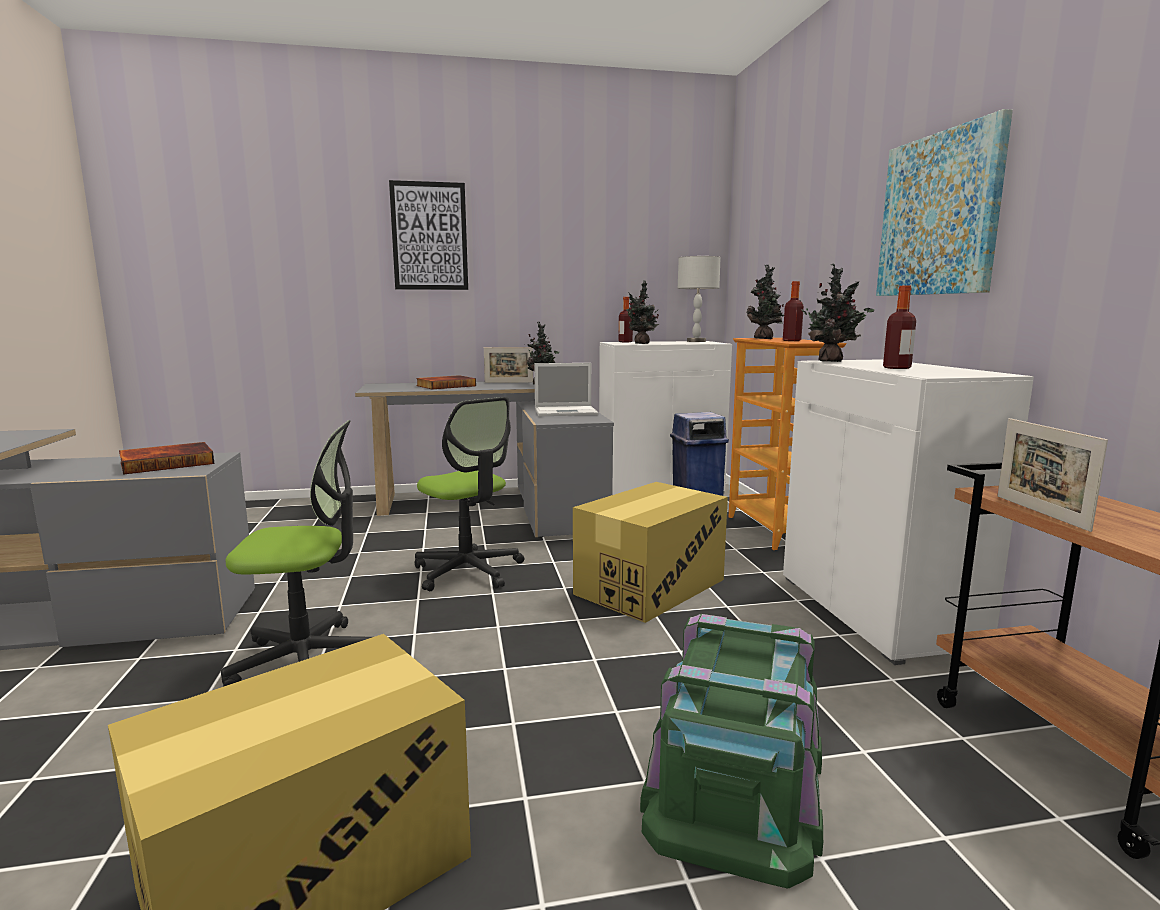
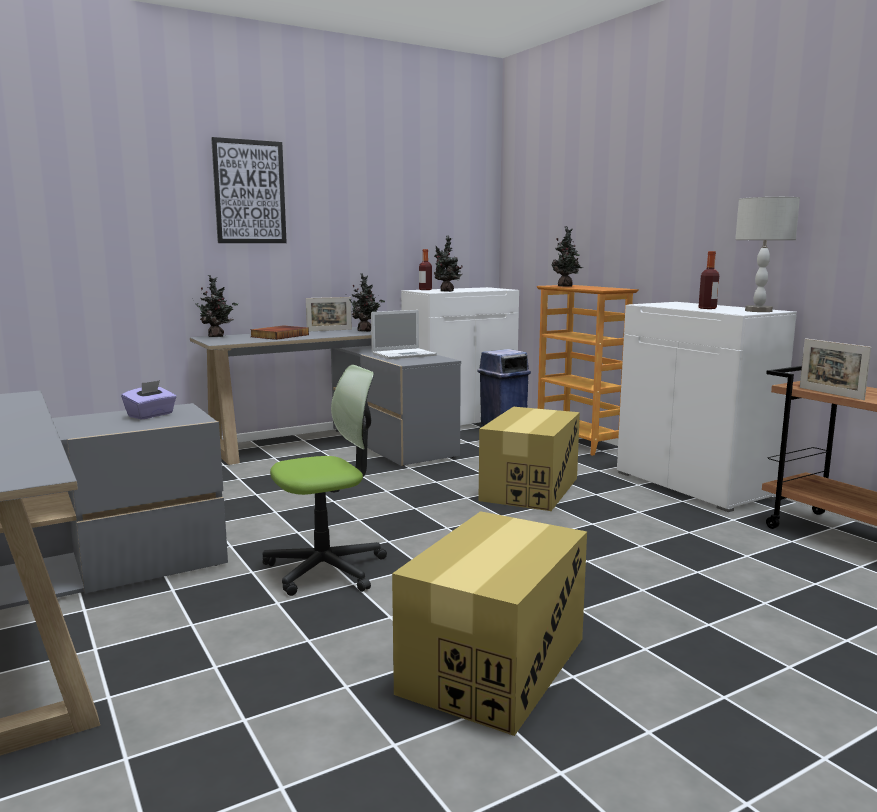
camera: 20 degrees left, 0 degrees up
(168, 462) = (151, 415): book -> purple tissue box
(468, 571) = (374, 496): office chair -> none
(696, 341) = (481, 288): grey table lamp -> grey table lamp (758, 311)
(736, 784) = (694, 581): green storage box -> none
(791, 340) = (594, 288): bottle -> none
(832, 361) = (651, 304): potted plant -> potted plant (217, 336)
(939, 215) = (717, 199): picture -> none

